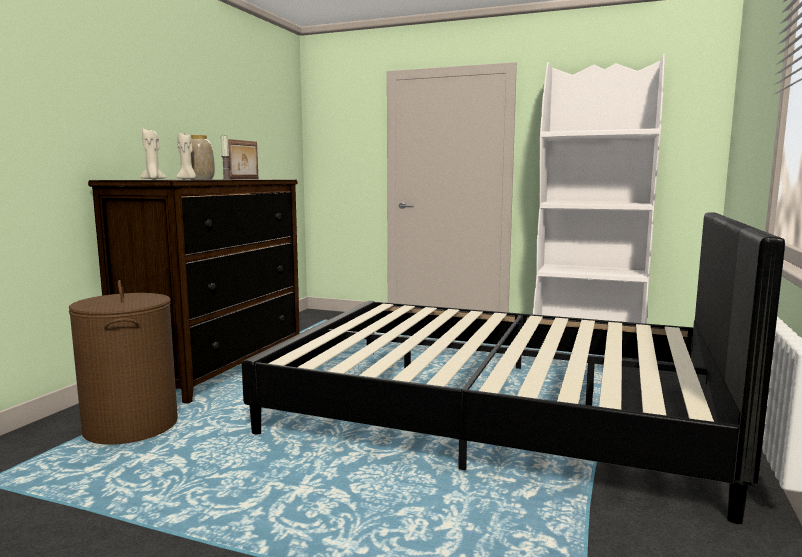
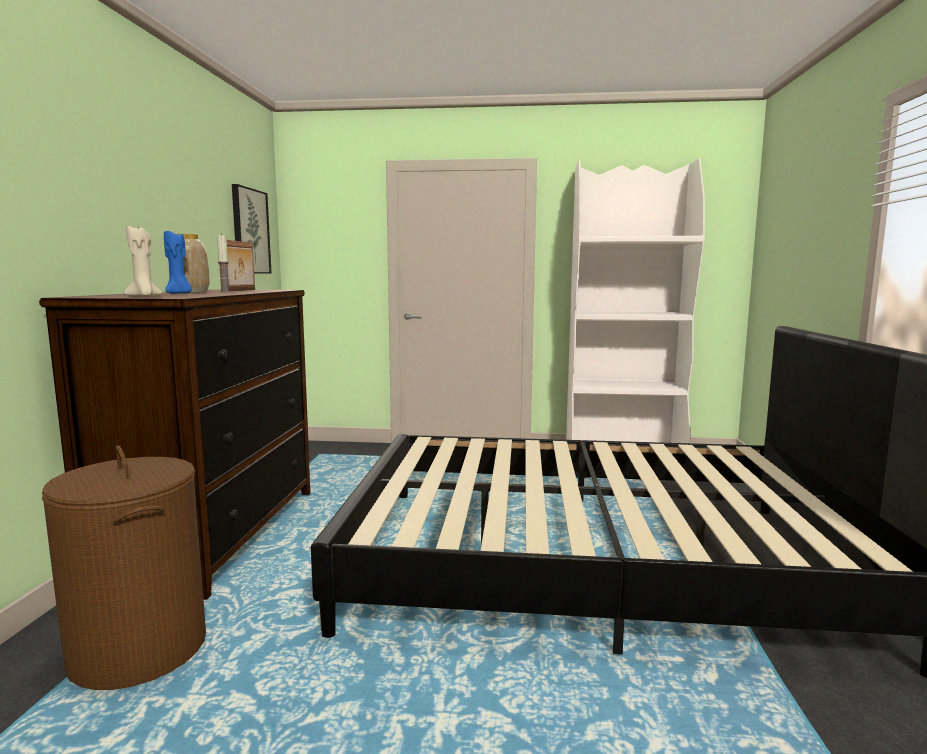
camera: 15 degrees left, 0 degrees up
(187, 179) = (179, 293): beige candle -> blue candle
(272, 134) = (250, 231): none -> picture

